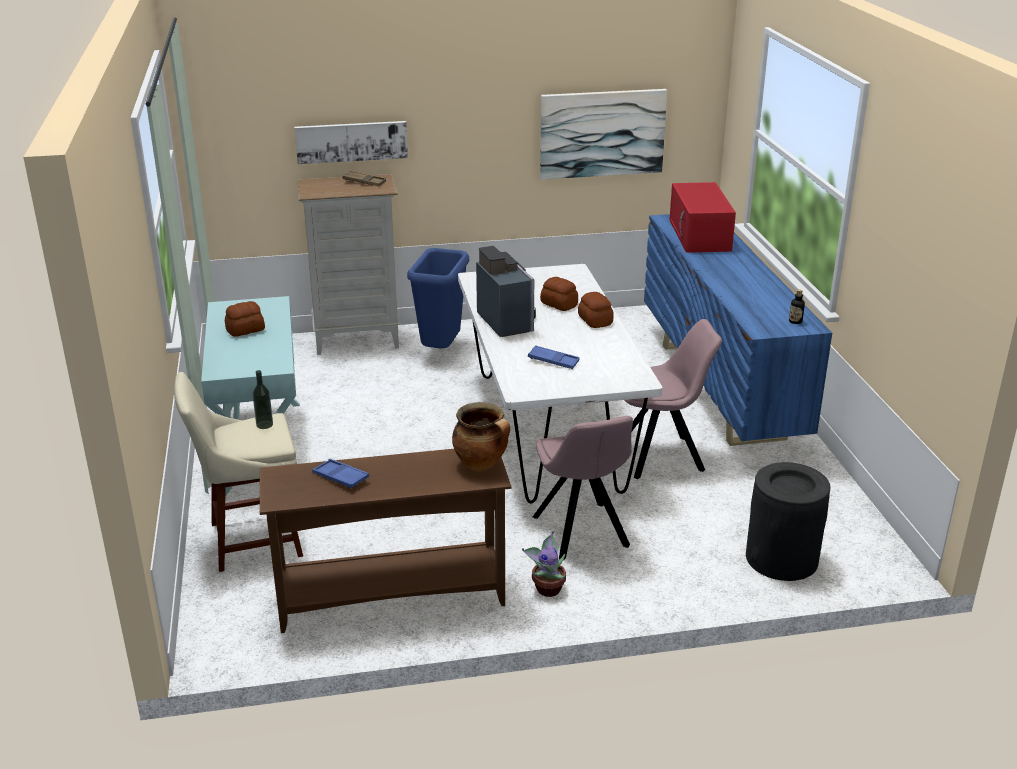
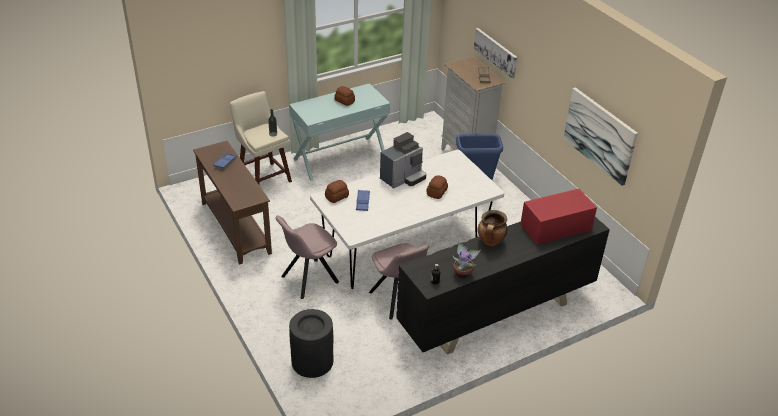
camera: 70 degrees right, 10 degrees up
(482, 464) = (248, 199): cooking pot -> cooking pot (491, 242)
(547, 588) = (256, 276): potted plant -> potted plant (463, 273)
(595, 320) = (422, 209): bread -> bread (337, 197)
(719, 389) = (496, 315): blue cabinet -> black cabinet

